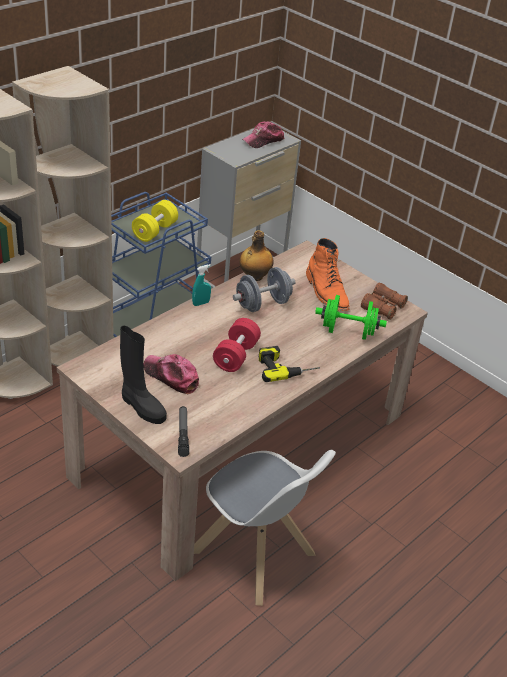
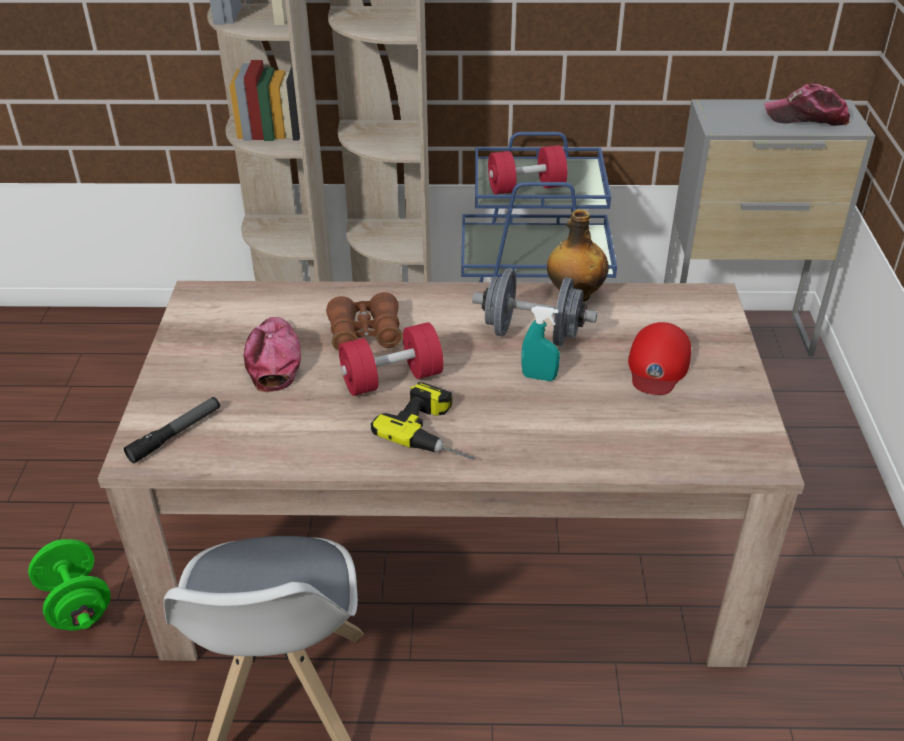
camera: 50 degrees right, 0 degrees up
(141, 407) = (186, 374): black boot -> none
(155, 231) = (526, 188): yellow dumbbell -> red dumbbell
(201, 303) = (449, 293): turquoise spray bottle -> turquoise spray bottle (539, 377)
(326, 292) = (657, 365): orange boot -> red cap
(348, 332) = (608, 437): green dumbbell -> green dumbbell (76, 603)
(382, 307) = (725, 433): brown binoculars -> brown binoculars (365, 334)

